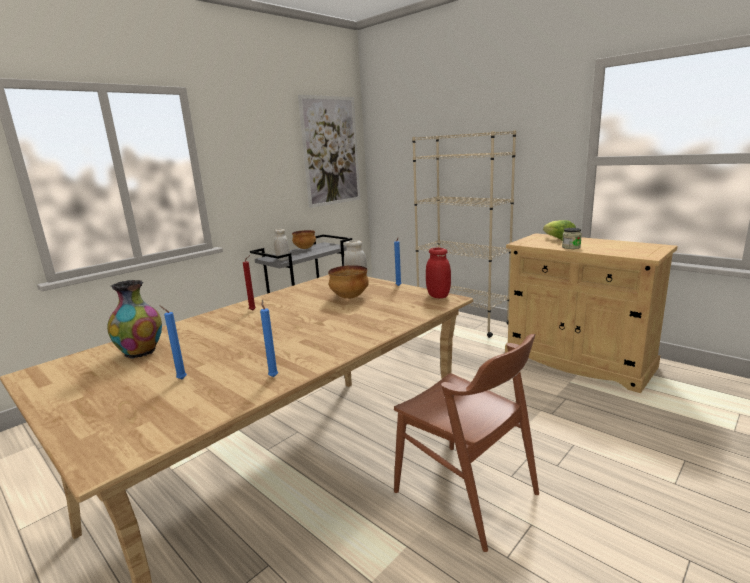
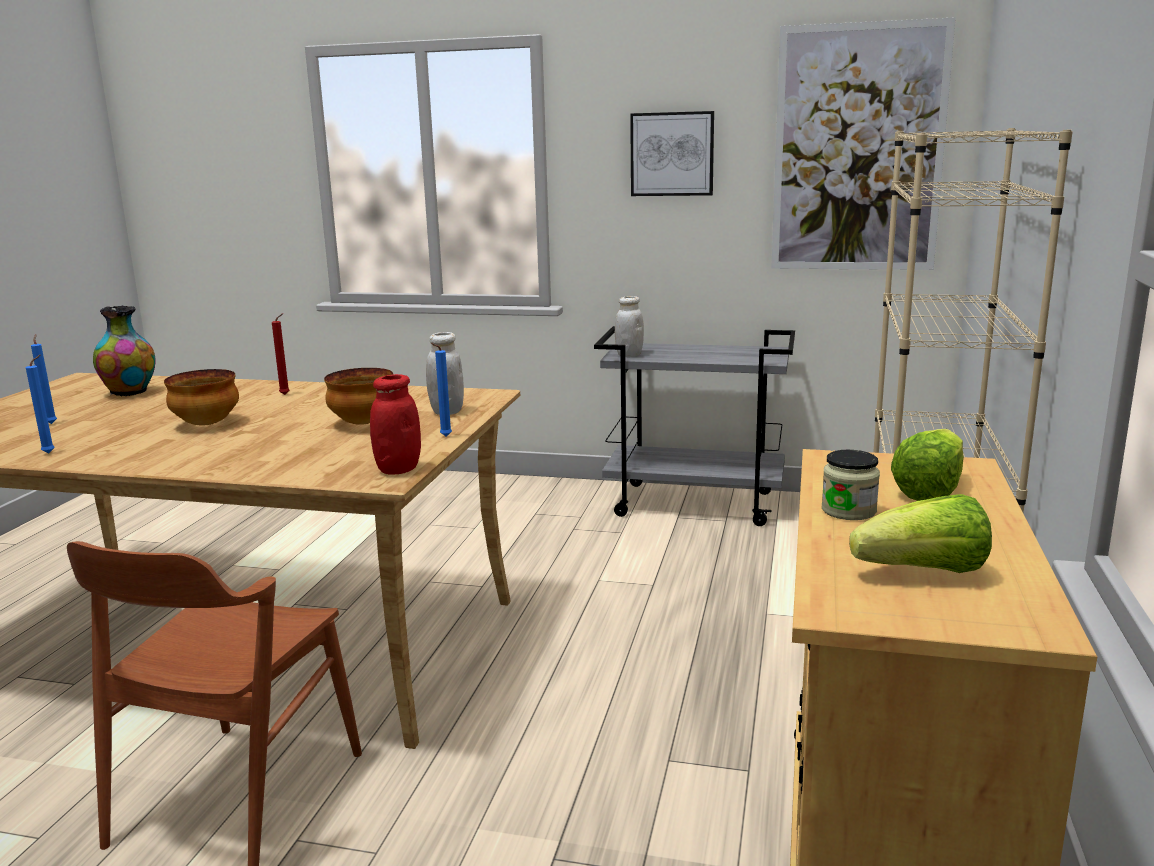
camera: 60 degrees right, 0 degrees up
(262, 156) = (672, 154): none -> picture
(304, 248) = (718, 349): bowl -> bowl (207, 424)
(623, 248) = (924, 572): none -> lettuce

